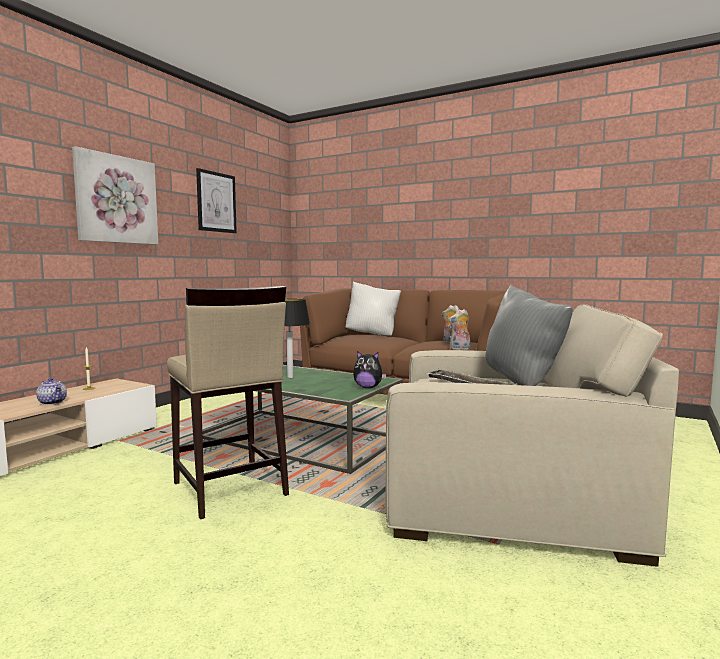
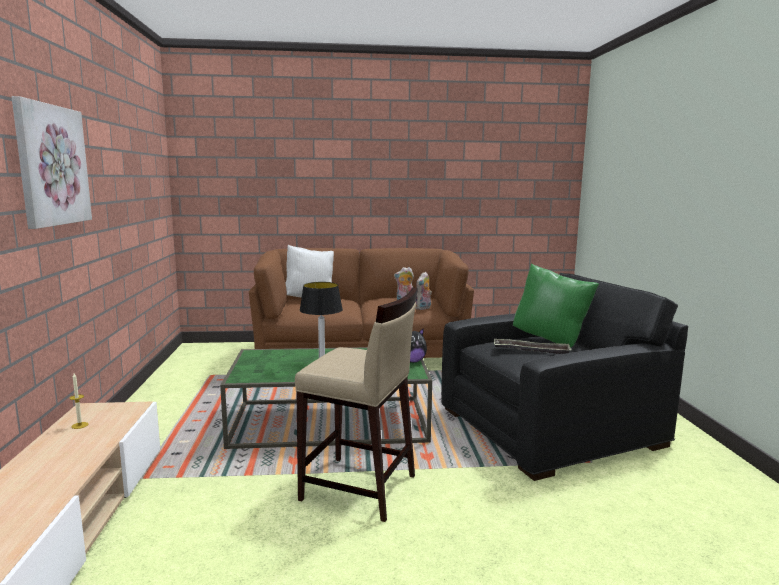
camera: 35 degrees left, 5 degrees up
(53, 402) = (83, 455): teapot -> none
(216, 202) = (122, 155): picture -> none
(509, 496) = (550, 427): beige armchair -> black armchair
(523, 382) = (551, 340): grey pillow -> green pillow

